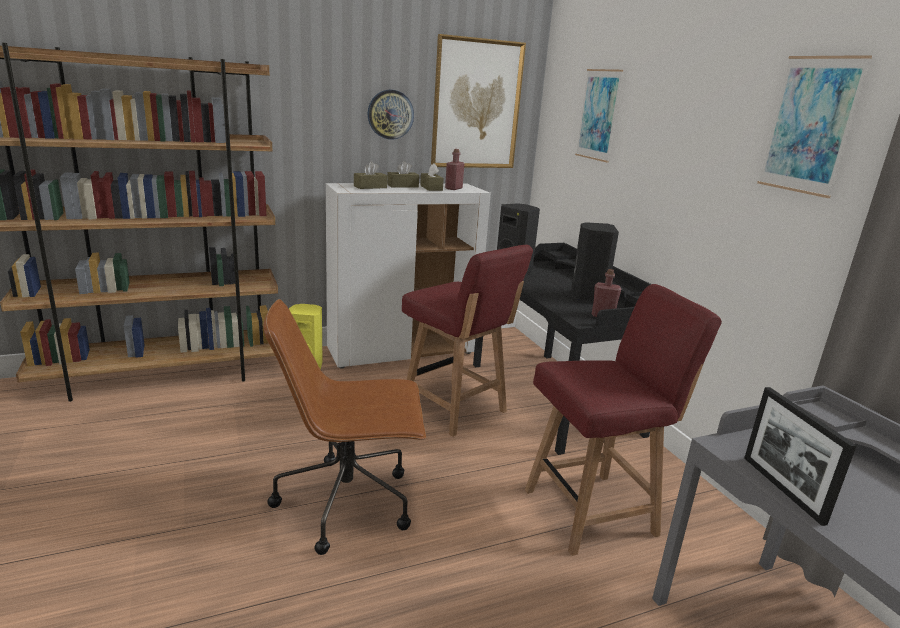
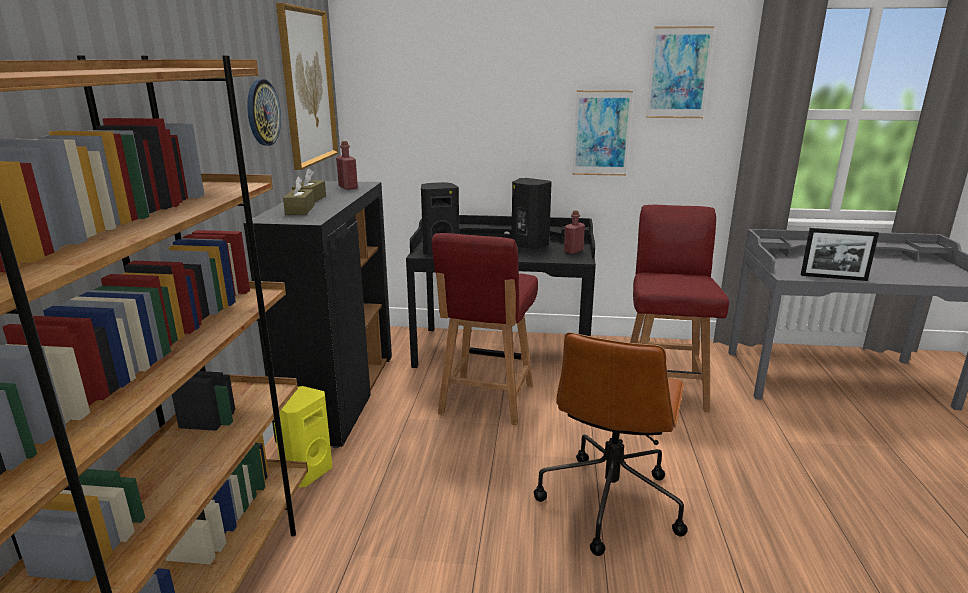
camera: 60 degrees left, 0 degrees up
(402, 351) = (340, 397): white cabinet -> black cabinet
(431, 188) = (335, 193): brown tissue box -> none
(455, 408) = (486, 400): red chair -> red chair turned 120 degrees clockwise
(598, 115) = (445, 83): picture -> picture (601, 133)

